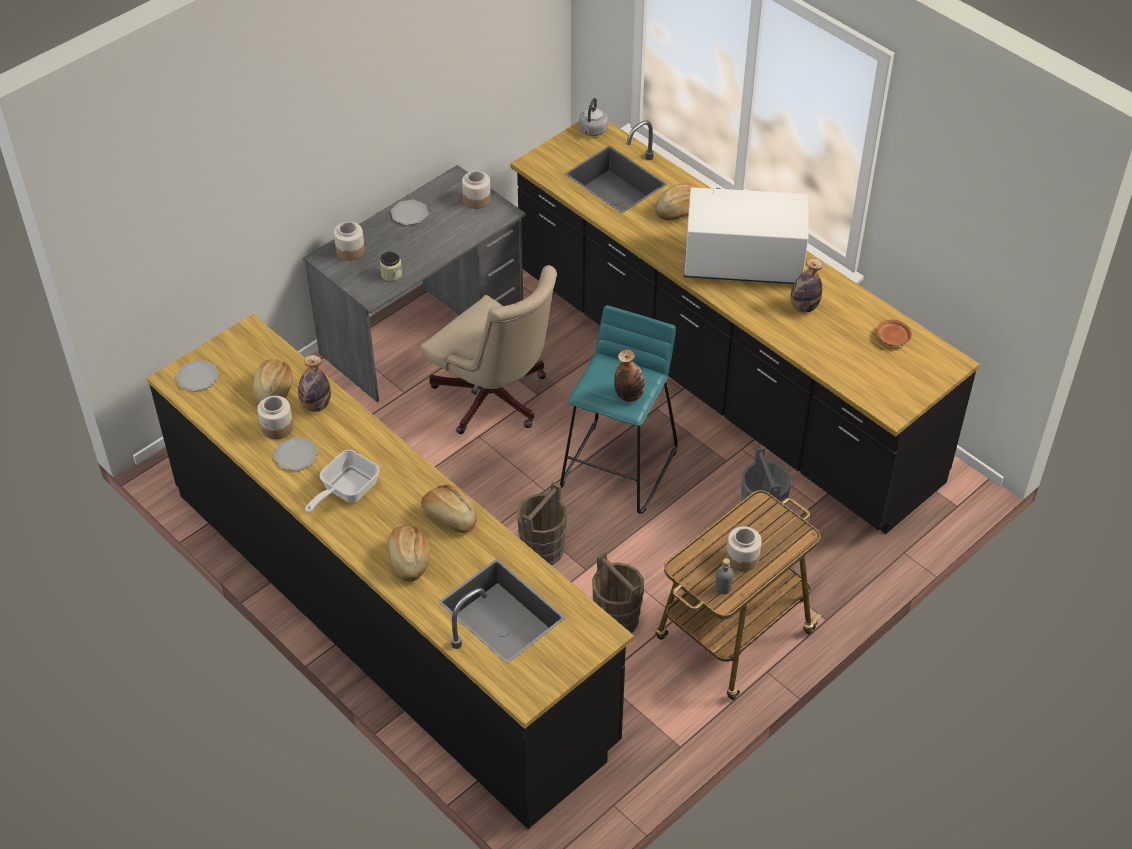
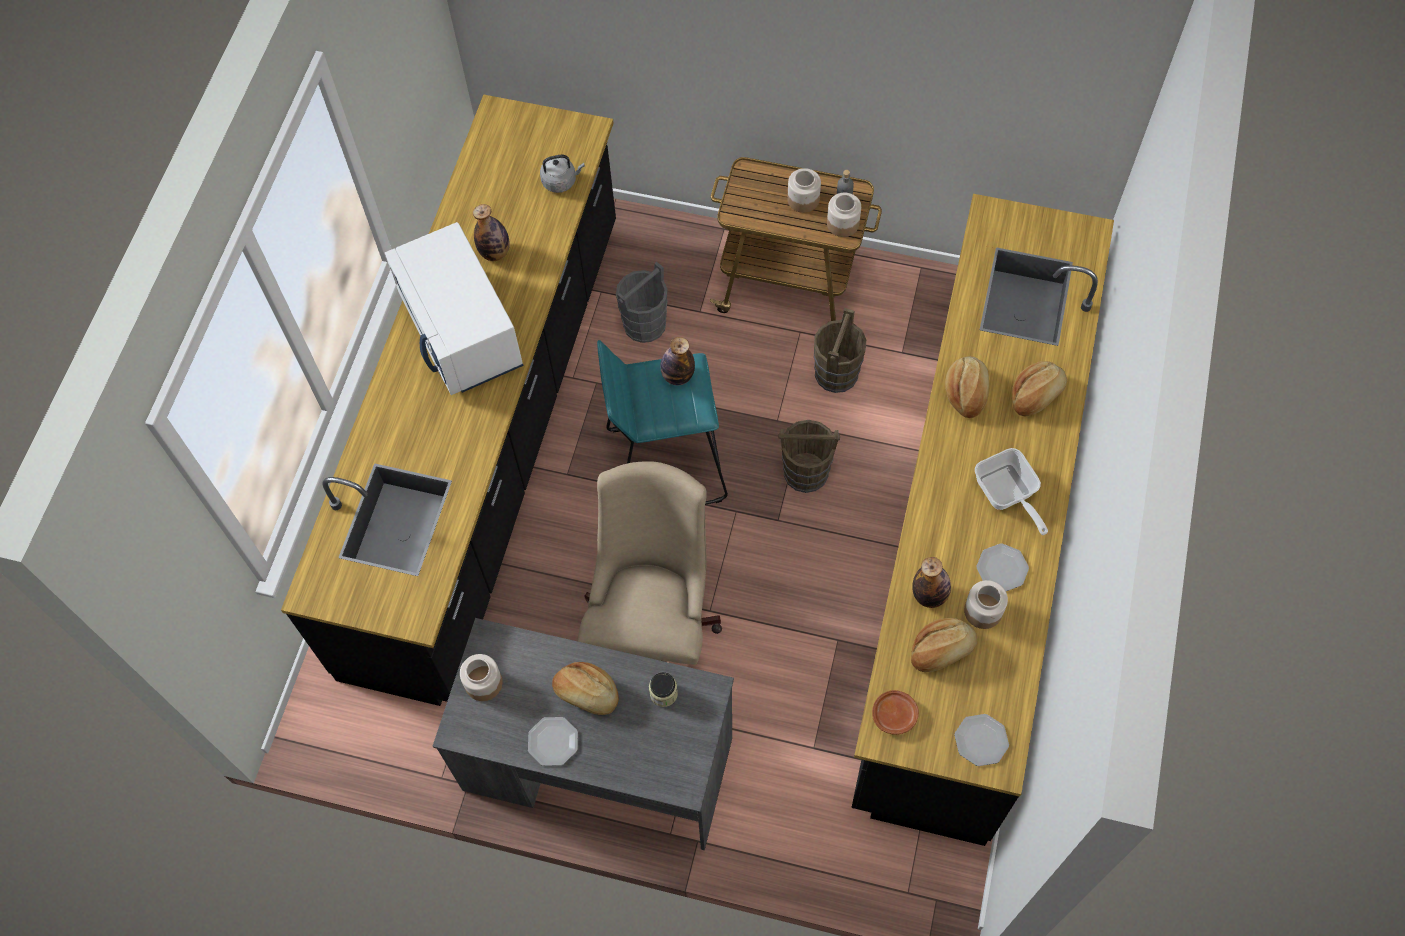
camera: 120 degrees left, 15 degrees up
(345, 491) = (1007, 495): frying pan -> frying pan turned 60 degrees clockwise
(350, 250) = (655, 765): jar -> jar (842, 224)
(592, 131) = (321, 590): grey kettle -> grey kettle (561, 181)
(679, 210) = (413, 429): bread -> bread (586, 693)
(892, 338) = (492, 167): brown plate -> brown plate (894, 714)

